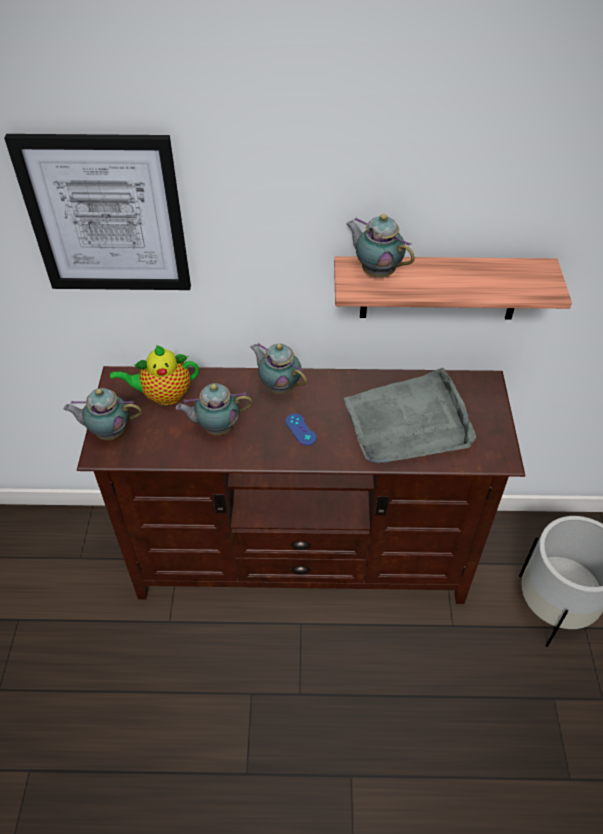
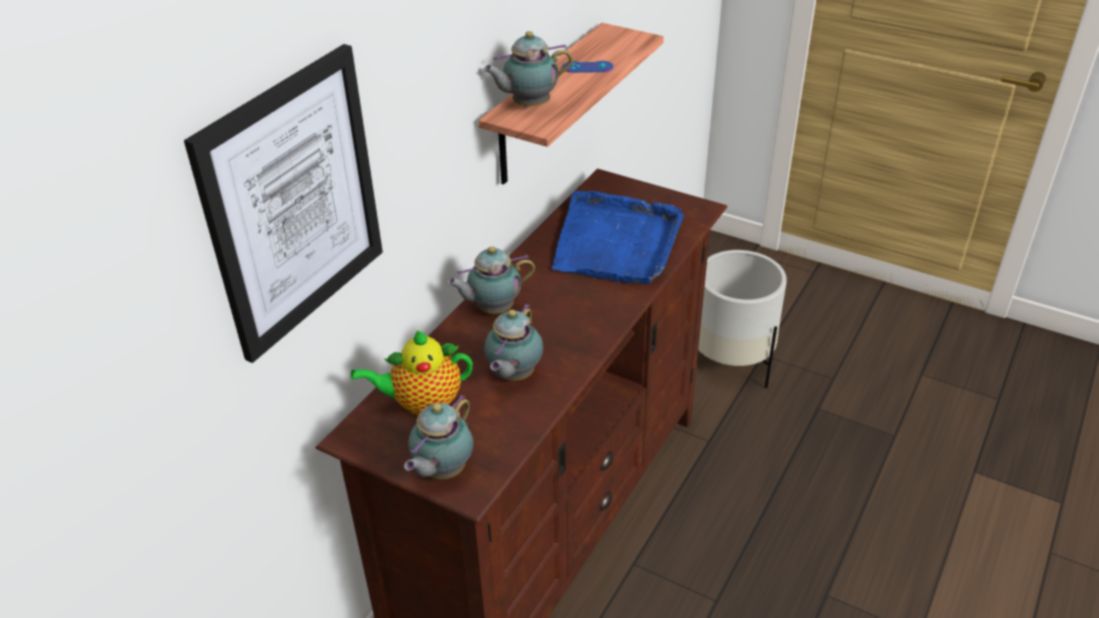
camera: 60 degrees left, 10 degrees down
(163, 395) = (422, 403): teapot -> teapot turned 60 degrees clockwise
(300, 429) = (568, 314): blue game controller -> blue game controller (587, 67)
(408, 422) = (616, 243): grey tray -> blue tray

